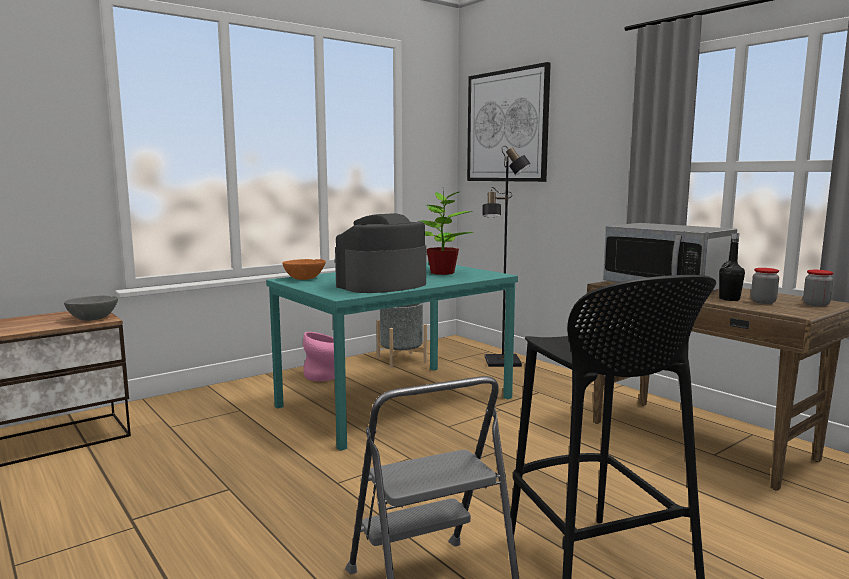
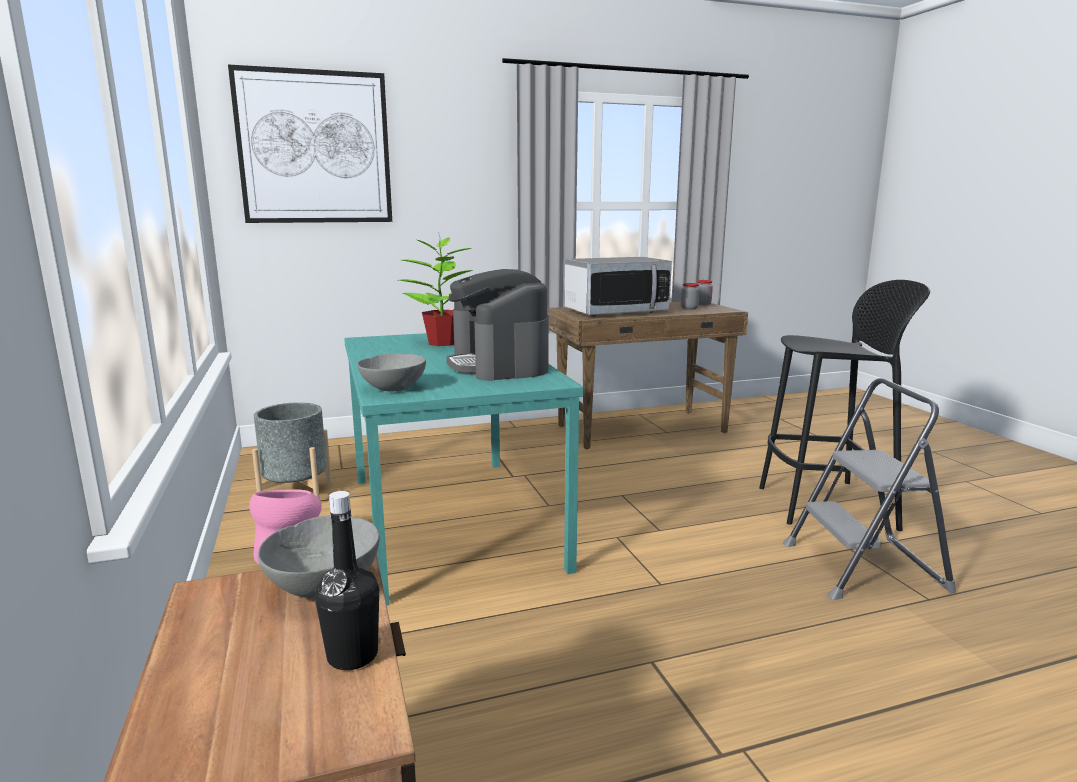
camera: 70 degrees left, 5 degrees up
(304, 278) = (393, 388): orange bowl -> grey bowl
(502, 361) = (384, 446): black floor lamp -> none
(729, 299) = (675, 310): black bottle -> black bottle (352, 655)

